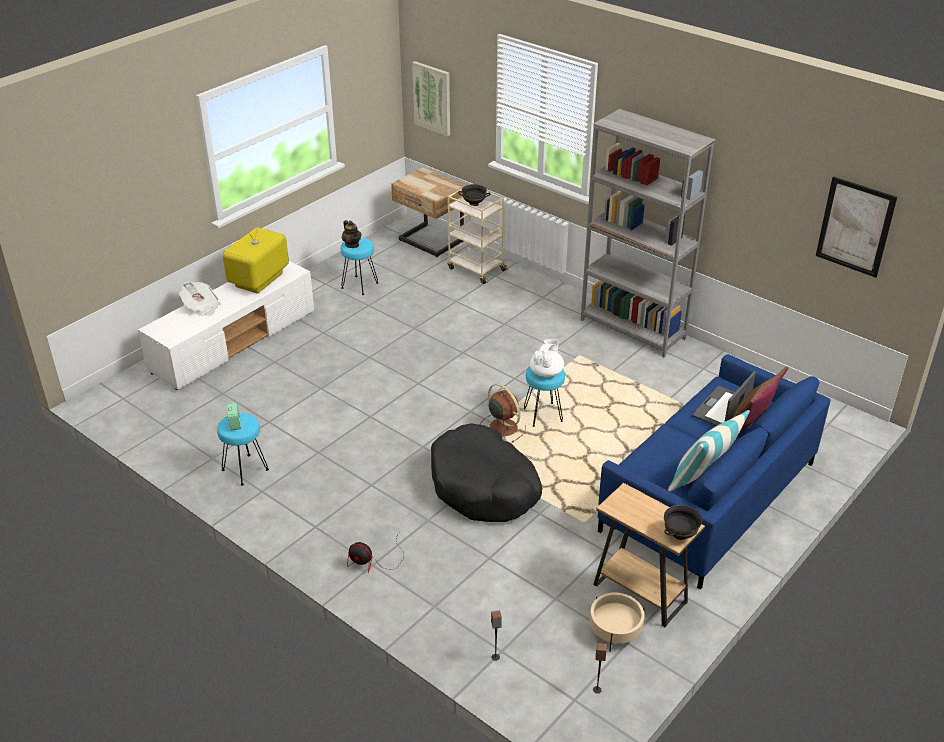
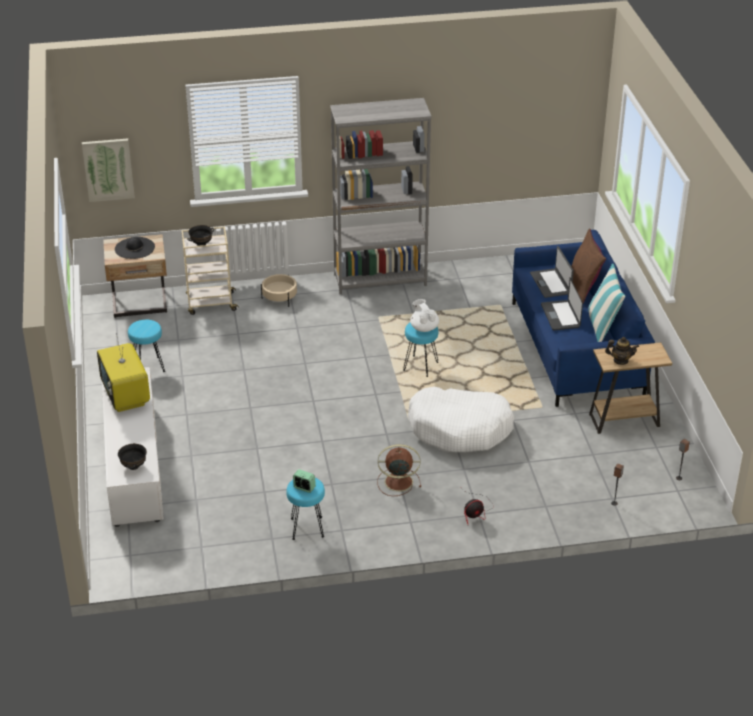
camera: 50 degrees left, 0 degrees up
(201, 307) = (122, 441): newspaper -> none
(352, 245) = (142, 330): teapot -> teapot (620, 360)
(430, 183) = (134, 248): none -> black hat
(484, 486) = (460, 429): black dog bed -> white dog bed
(502, 427) = (410, 389): brown fan -> brown fan (397, 482)
(615, 630) = (642, 446): beige planter -> beige planter (279, 298)
(677, 441) = (560, 316): none -> laptop
(680, 535) = (659, 354): black bowl -> black bowl (134, 466)
(855, 227) = (545, 118): picture -> none

